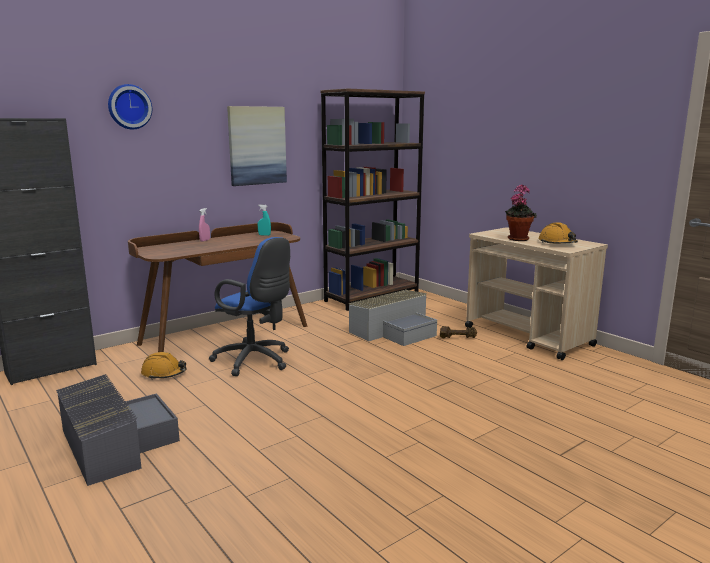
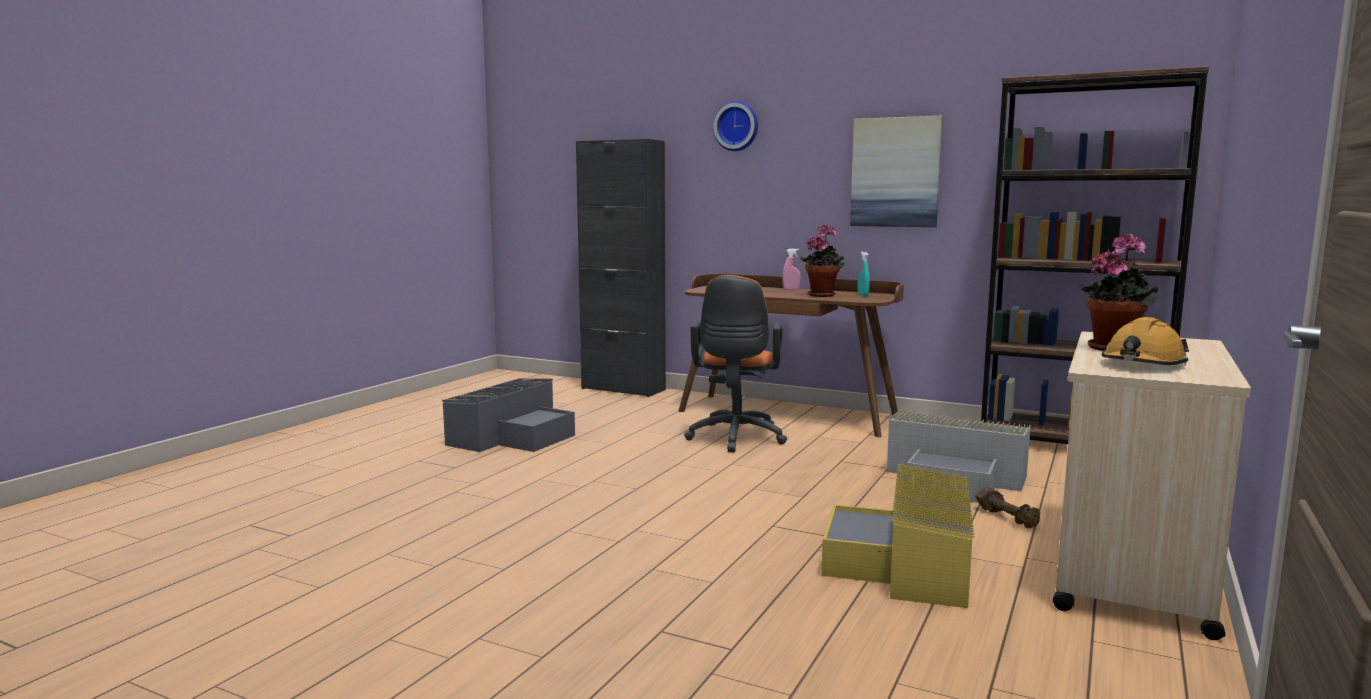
camera: 65 degrees right, 5 degrees down
(164, 373) = (658, 418): orange hard hat -> none
(247, 240) = (822, 295): none -> potted plant
(256, 361) = (735, 439): blue office chair -> orange office chair
(500, 373) = (906, 564): none -> yellow storage box

